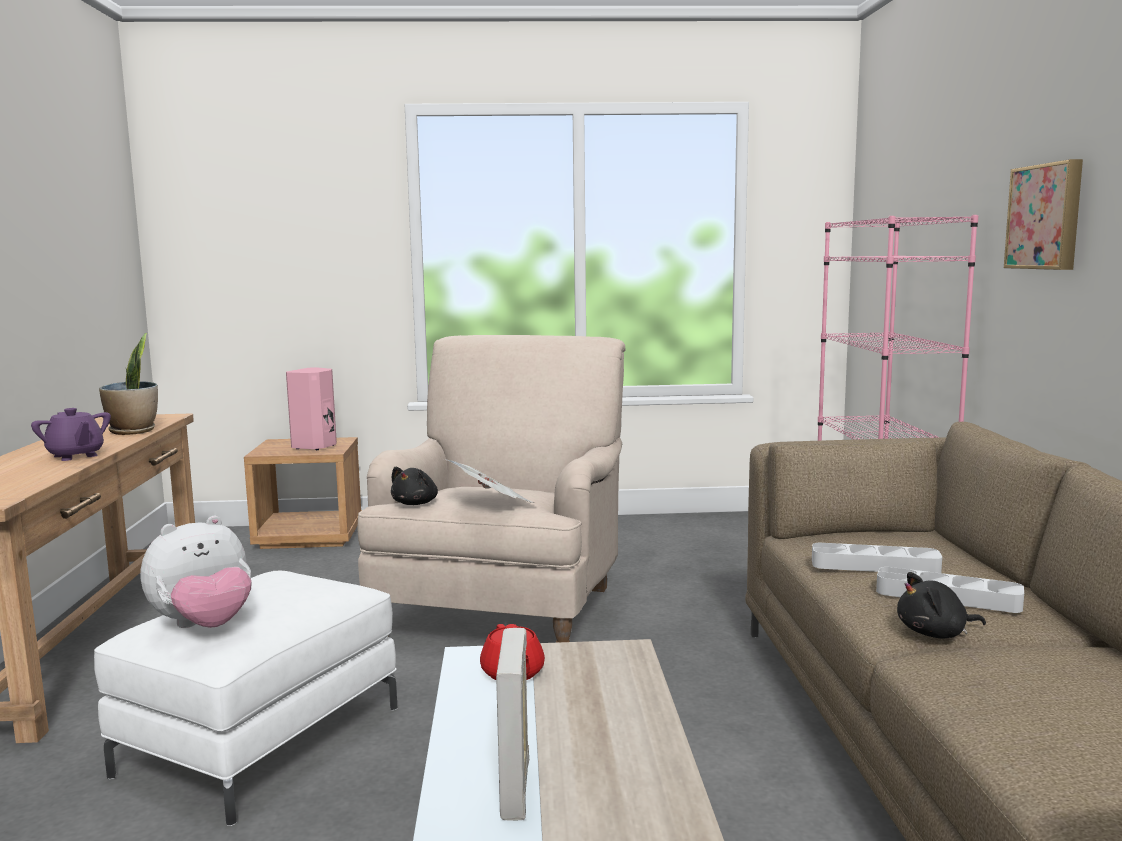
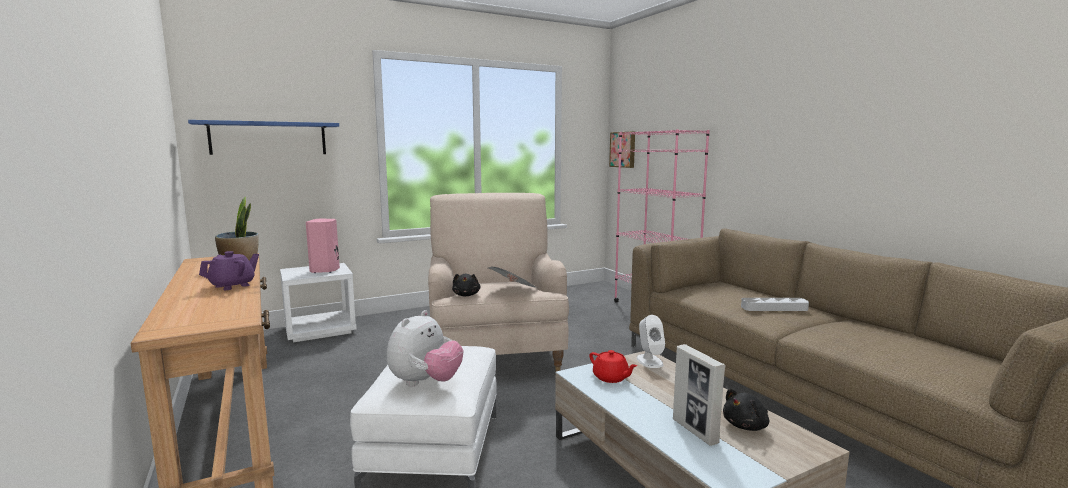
camera: 25 degrees left, 0 degrees up
(75, 456) = (233, 286): purple teapot -> purple teapot turned 75 degrees counterclockwise
(254, 247) = (269, 138): none -> blue shelf
(310, 536) = (320, 330): brown nightstand -> white nightstand
(619, 658) = (649, 361): none -> white speaker
(875, 566) = (726, 299): grey tray -> none
(935, 633) = (790, 324): black plush toy -> black plush toy (746, 426)
(1046, 217) = (754, 131): picture -> picture (623, 149)

